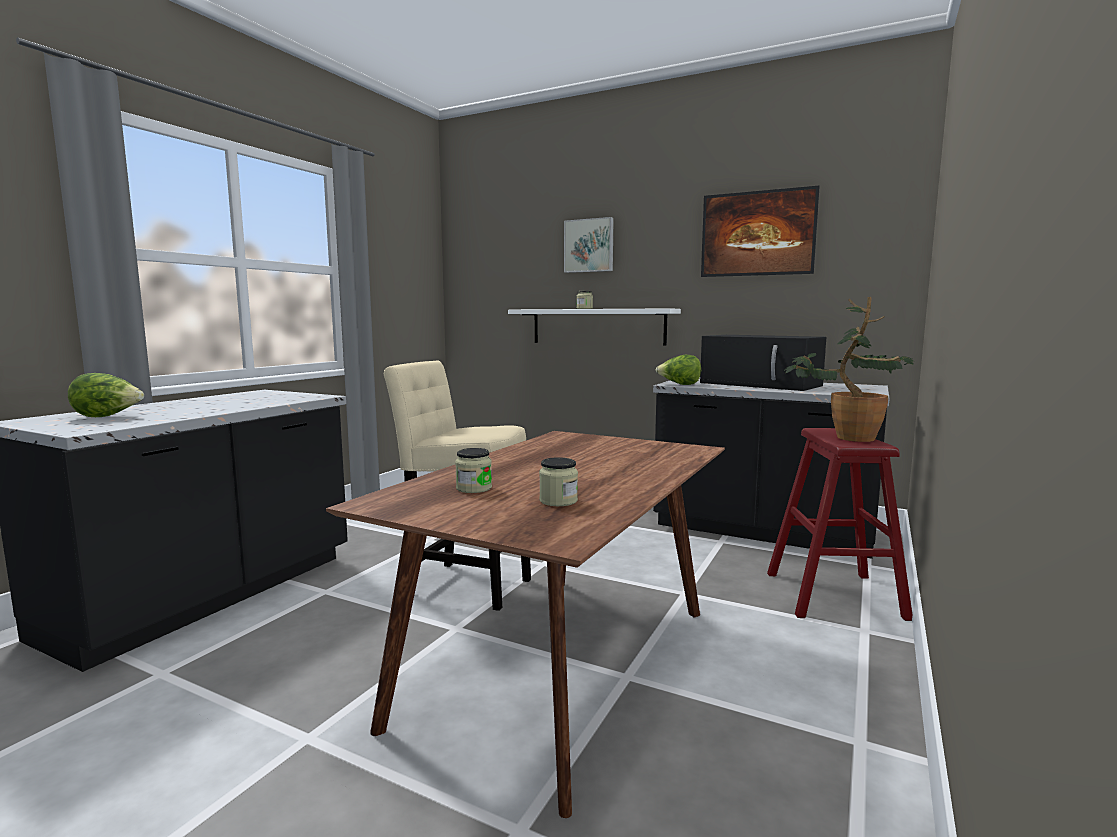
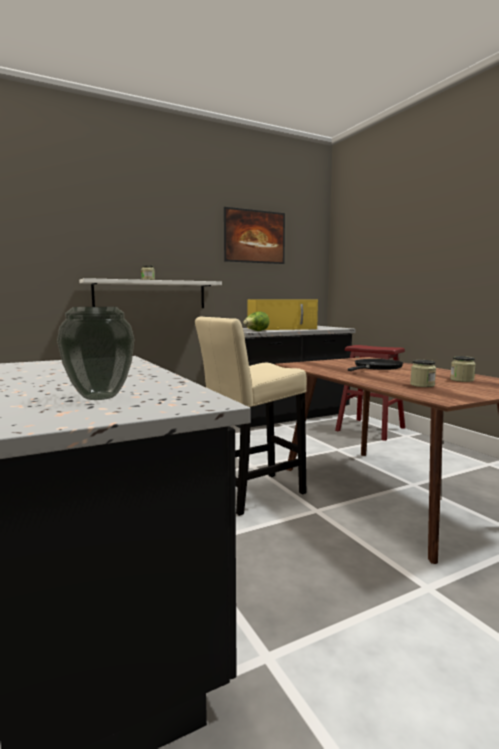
camera: 55 degrees left, 0 degrees up
(108, 417) = (98, 397): lettuce -> vase
(589, 245) = (140, 229): picture -> none
(602, 460) = (376, 368): none -> black frying pan
(762, 384) = (282, 328): black microwave -> yellow microwave
(846, 437) = (374, 347): potted plant -> none

